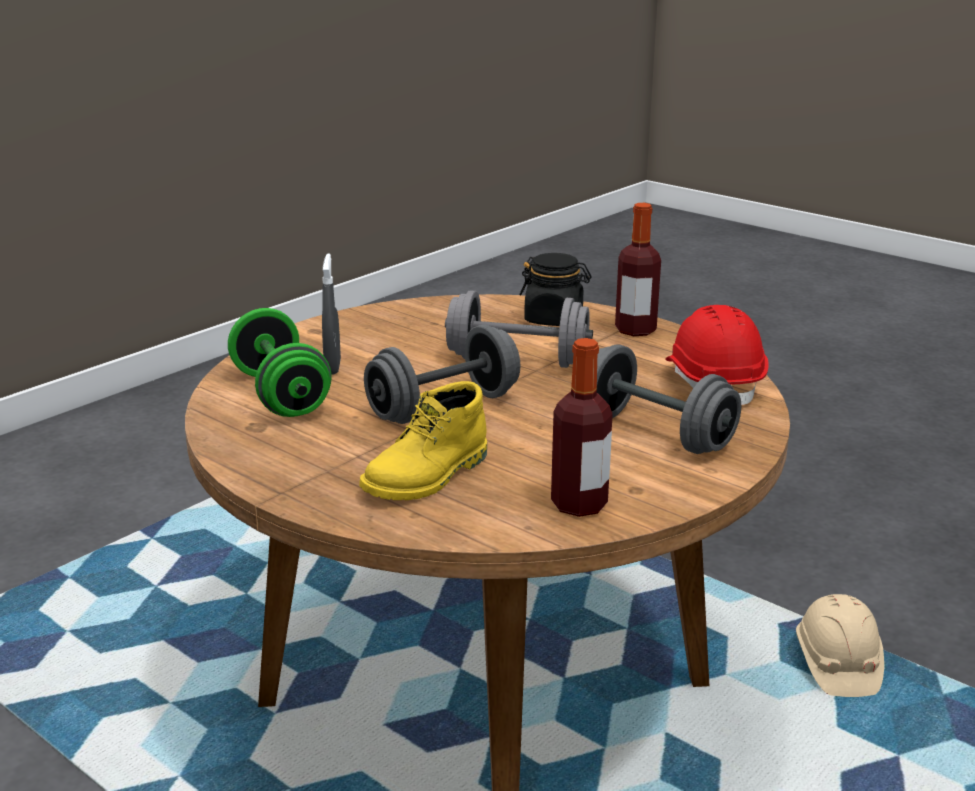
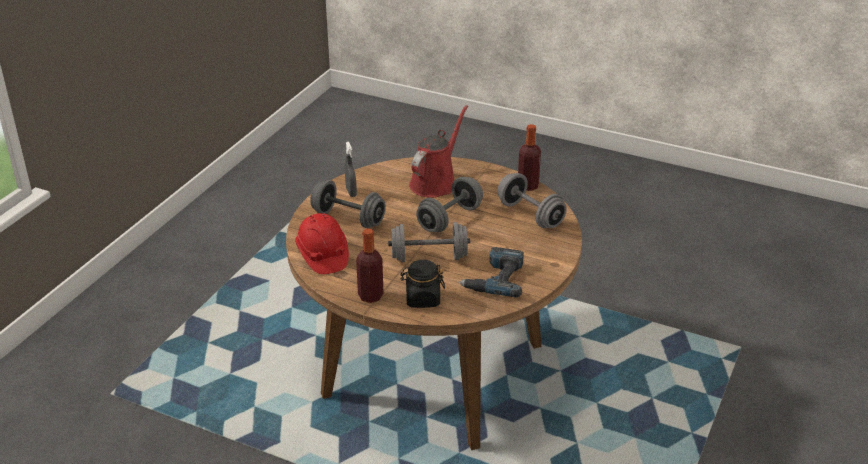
camera: 165 degrees right, 10 degrees up
(280, 394) = (530, 215): green dumbbell -> grey dumbbell
(332, 367) = (521, 236): grey spray bottle -> grey spray bottle (351, 192)
(426, 326) = (495, 278): none -> power drill
(428, 477) = (435, 182): yellow boot -> red watering can
(579, 505) = (372, 179): bottle -> bottle (528, 186)
(836, 665) = (250, 421): beige hard hat -> none

